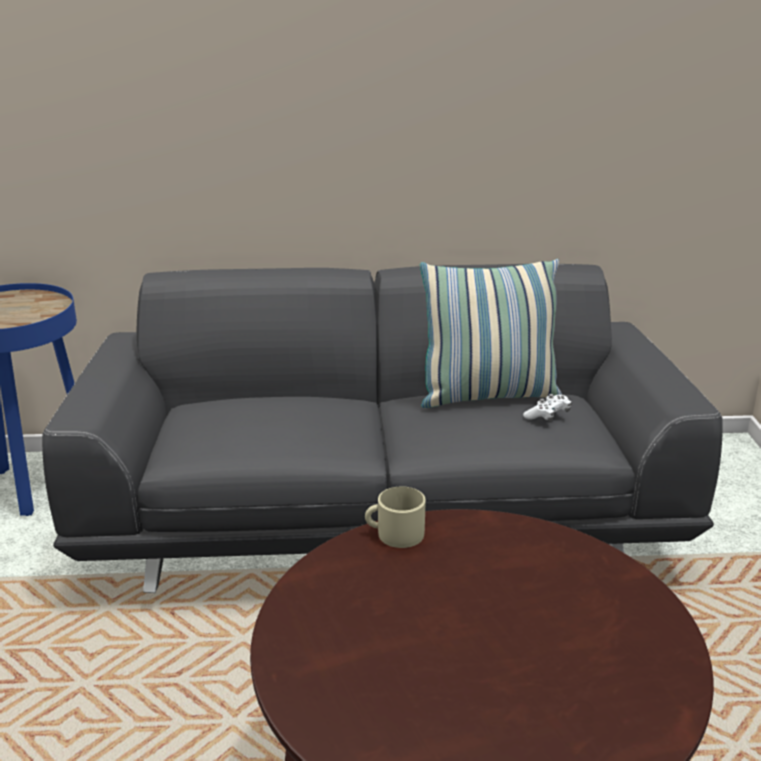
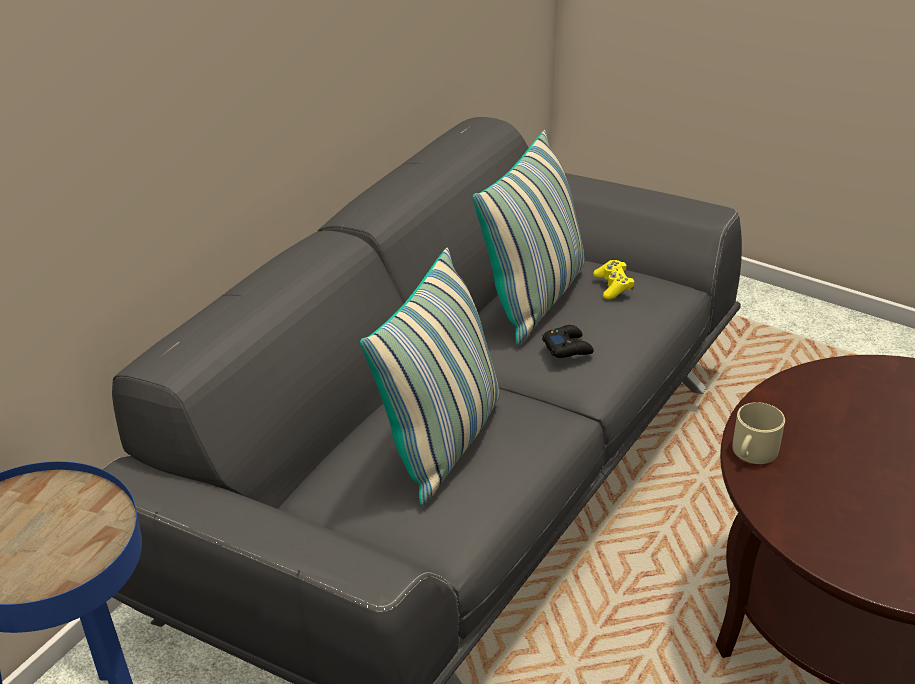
camera: 55 degrees left, 10 degrees up
(269, 416) = (441, 443): none -> pillow
(440, 423) = (567, 347): none -> black game controller
(547, 415) = (613, 286): white game controller -> yellow game controller

